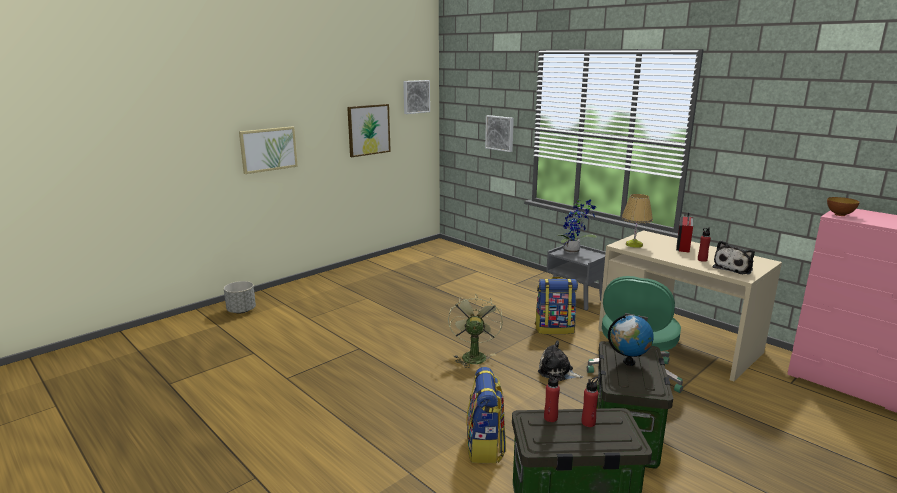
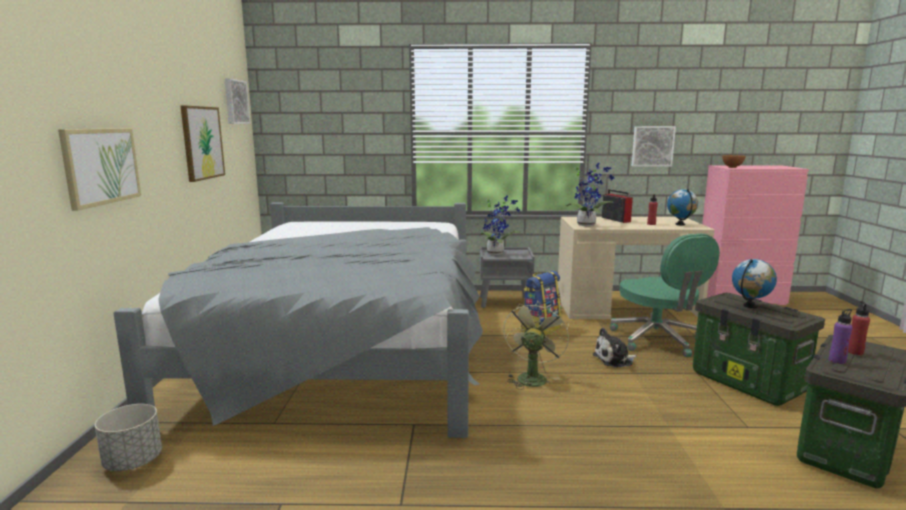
camera: 45 degrees left, 5 degrees down
(411, 292) = (347, 346): none -> grey bed
(473, 355) = (532, 377): green fan -> green fan turned 60 degrees clockwise
(485, 447) = (709, 444): backpack -> none
(500, 133) = (359, 142): picture -> picture (652, 146)
(550, 418) = (837, 360): red bottle -> purple bottle
(634, 244) = (588, 225): table lamp -> potted plant
(734, 268) = (680, 224): plush toy -> globe

